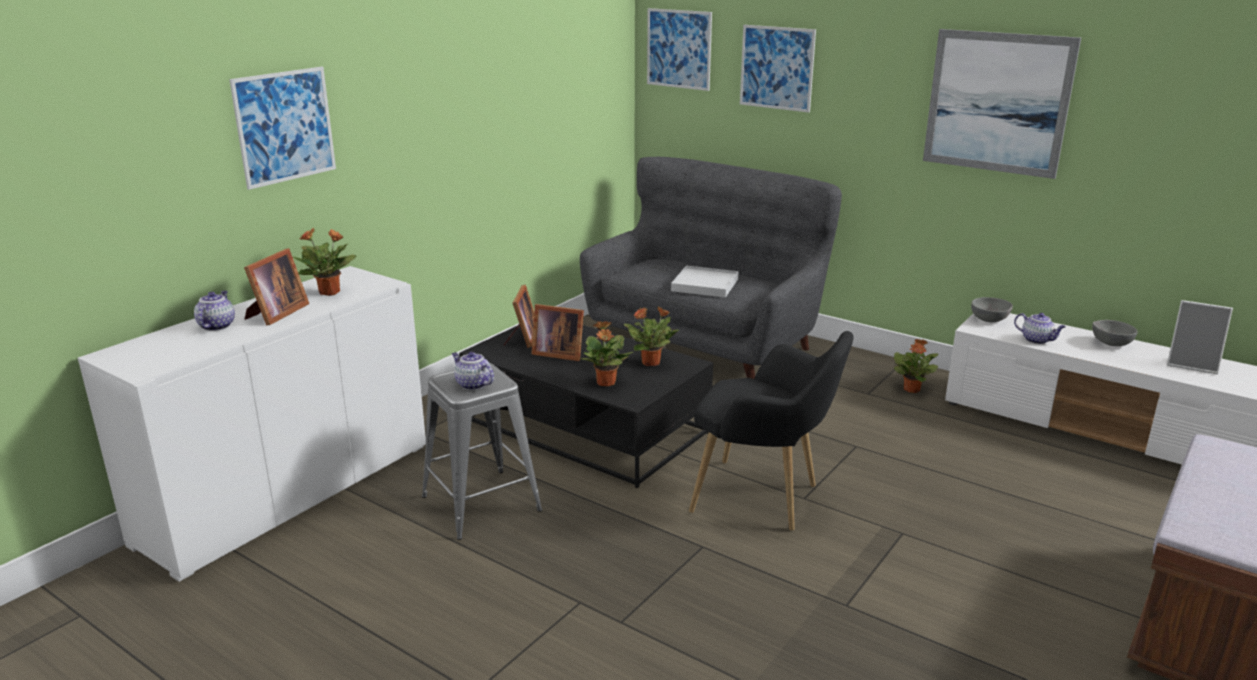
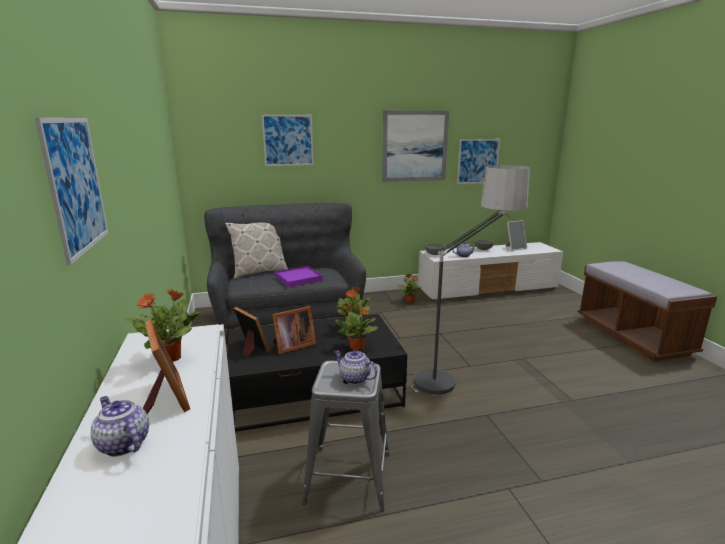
camera: 50 degrees left, 5 degrees down
(472, 384) = (354, 378): teapot -> teapot turned 45 degrees clockwise
(679, 49) = (212, 134): picture -> picture (478, 161)
(687, 262) = (259, 272): none -> pillow
(705, 285) = (298, 278): white tray -> purple tray
(764, 499) = (459, 376): black armchair -> floor lamp

